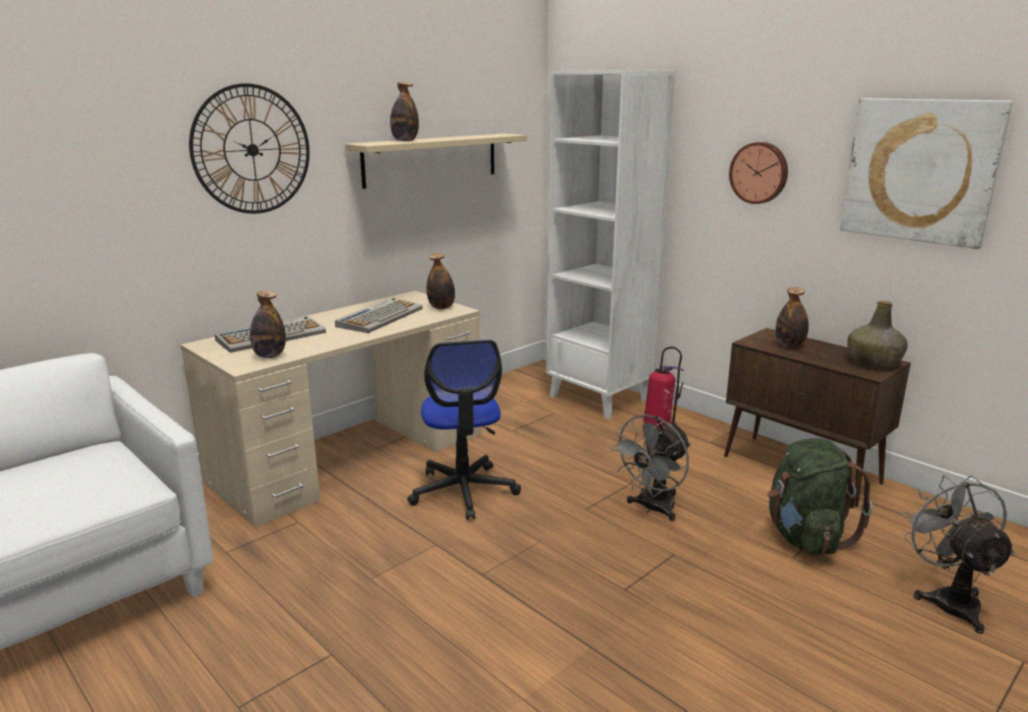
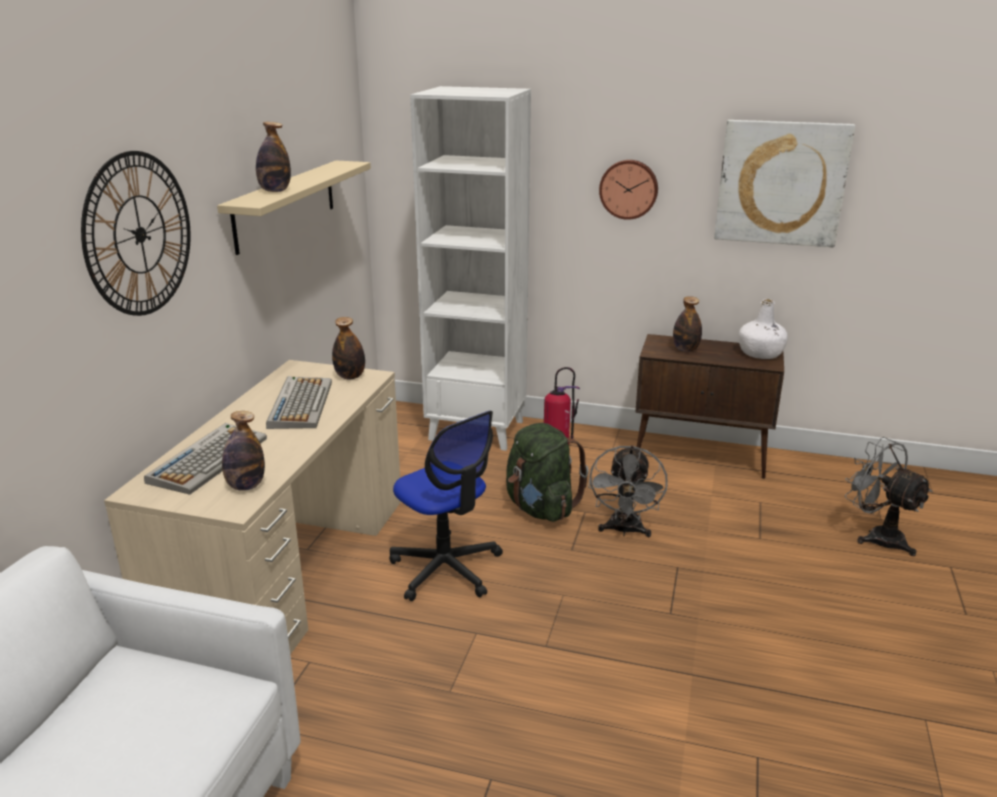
camera: 30 degrees left, 5 degrees up
(805, 537) = (754, 518): green backpack -> green backpack (540, 508)
(874, 363) = (761, 353): green bottle -> white bottle

